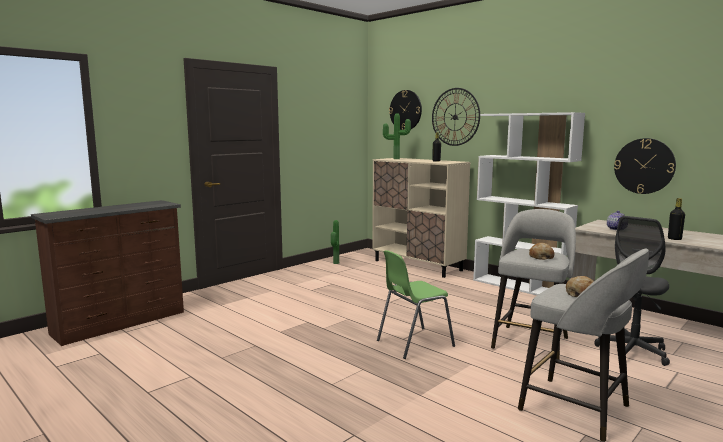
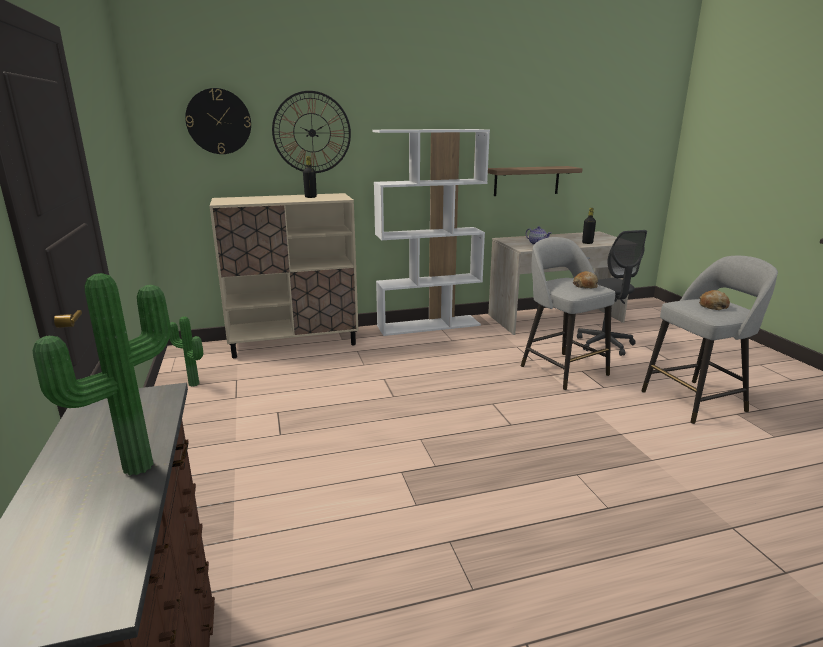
camera: 60 degrees left, 10 degrees up
(396, 159) = (236, 200): potted plant -> potted plant (134, 465)
(413, 343) = (527, 422): green chair -> none
(644, 166) = (526, 181): wall clock -> shelf

